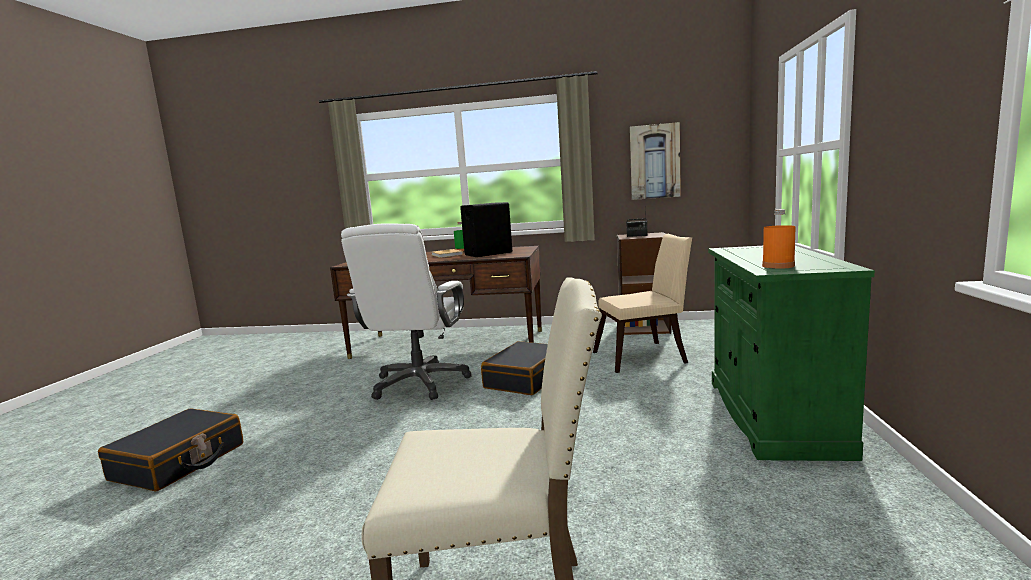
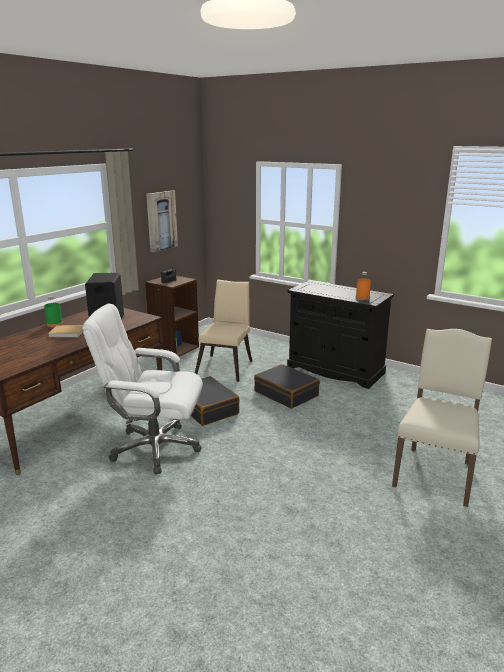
camera: 65 degrees left, 10 degrees up
(179, 462) = (174, 590): black suitcase -> black suitcase (286, 394)
(419, 383) = (154, 448): white office chair -> white office chair turned 150 degrees clockwise
(773, 416) = (335, 370): green cabinet -> black cabinet

